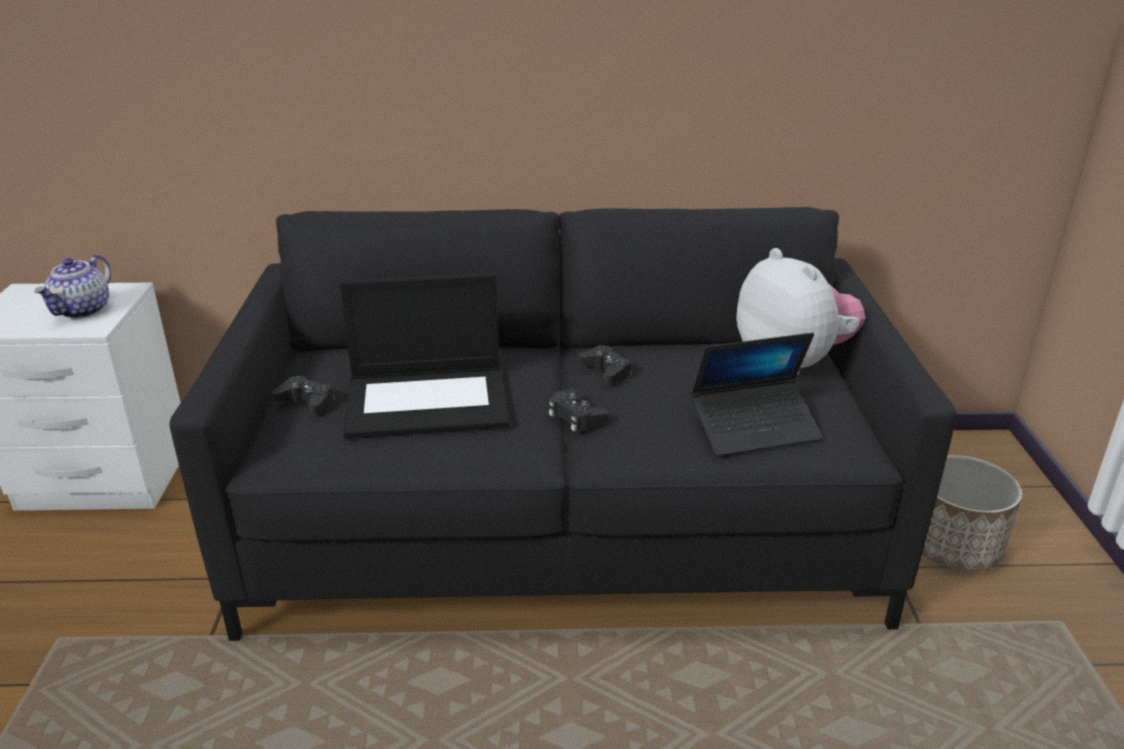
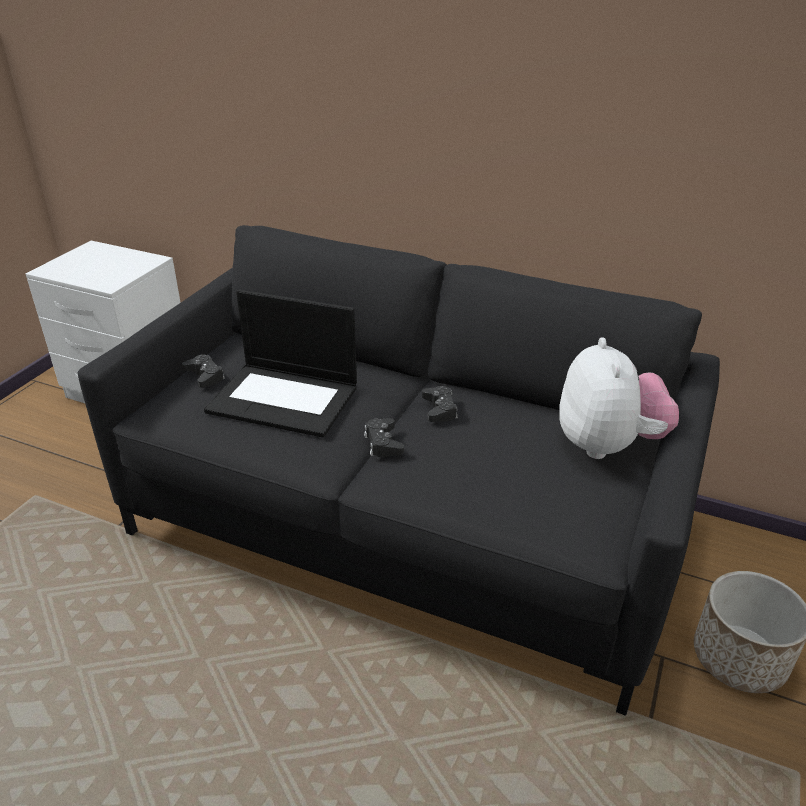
camera: 25 degrees right, 5 degrees up
(83, 310) = (113, 270): teapot -> none
(754, 428) = (519, 498): laptop -> none

